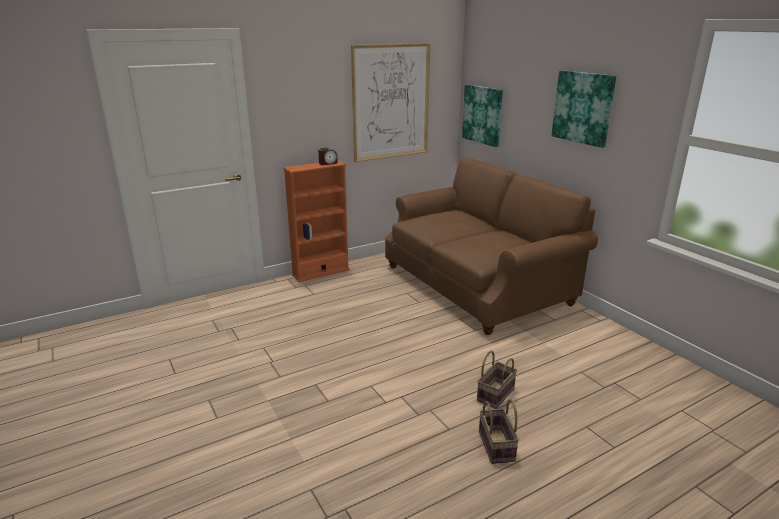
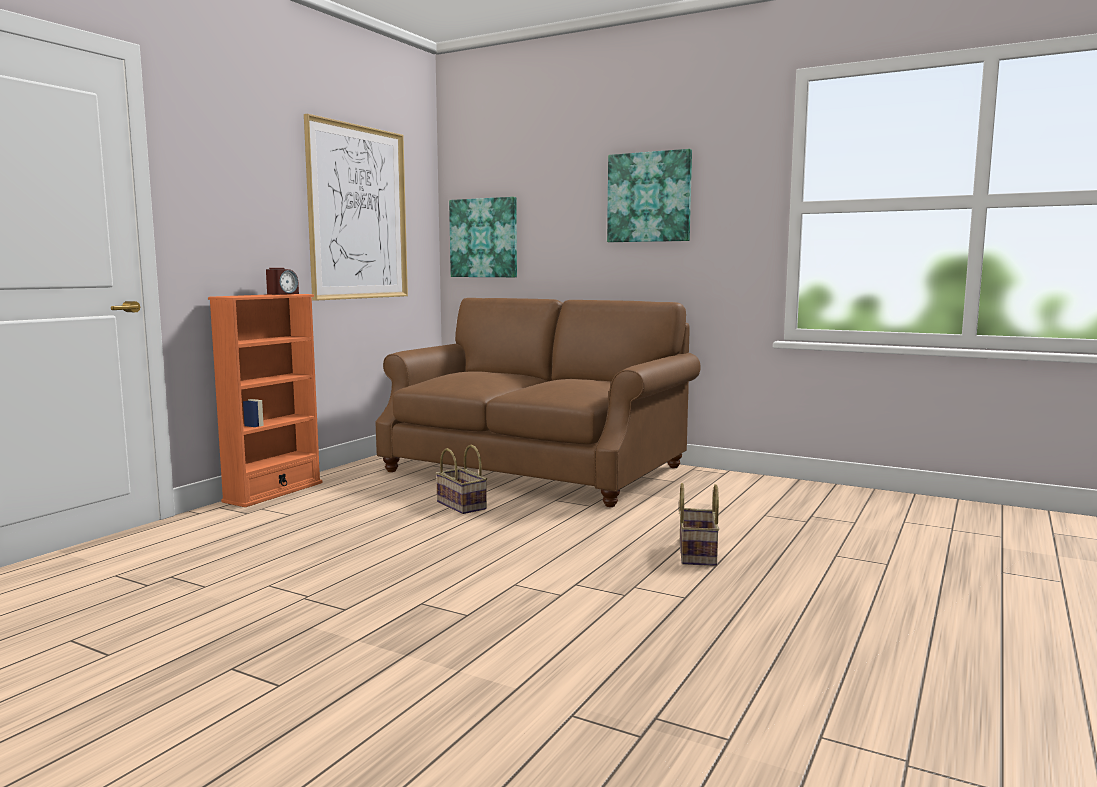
camera: 30 degrees left, 15 degrees down
(497, 447) = (767, 597): basket -> basket (463, 505)

